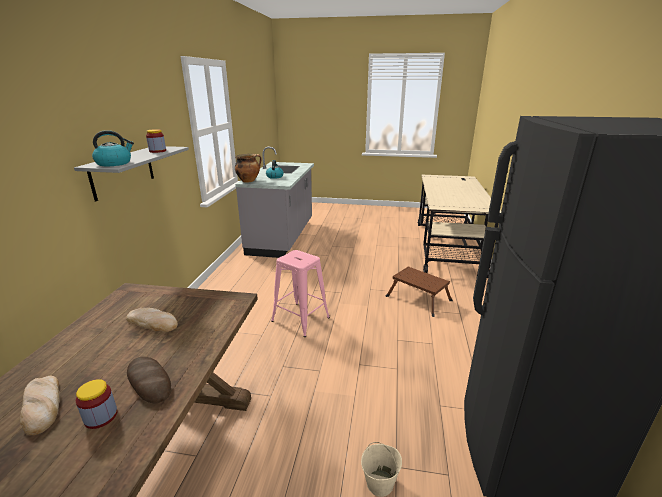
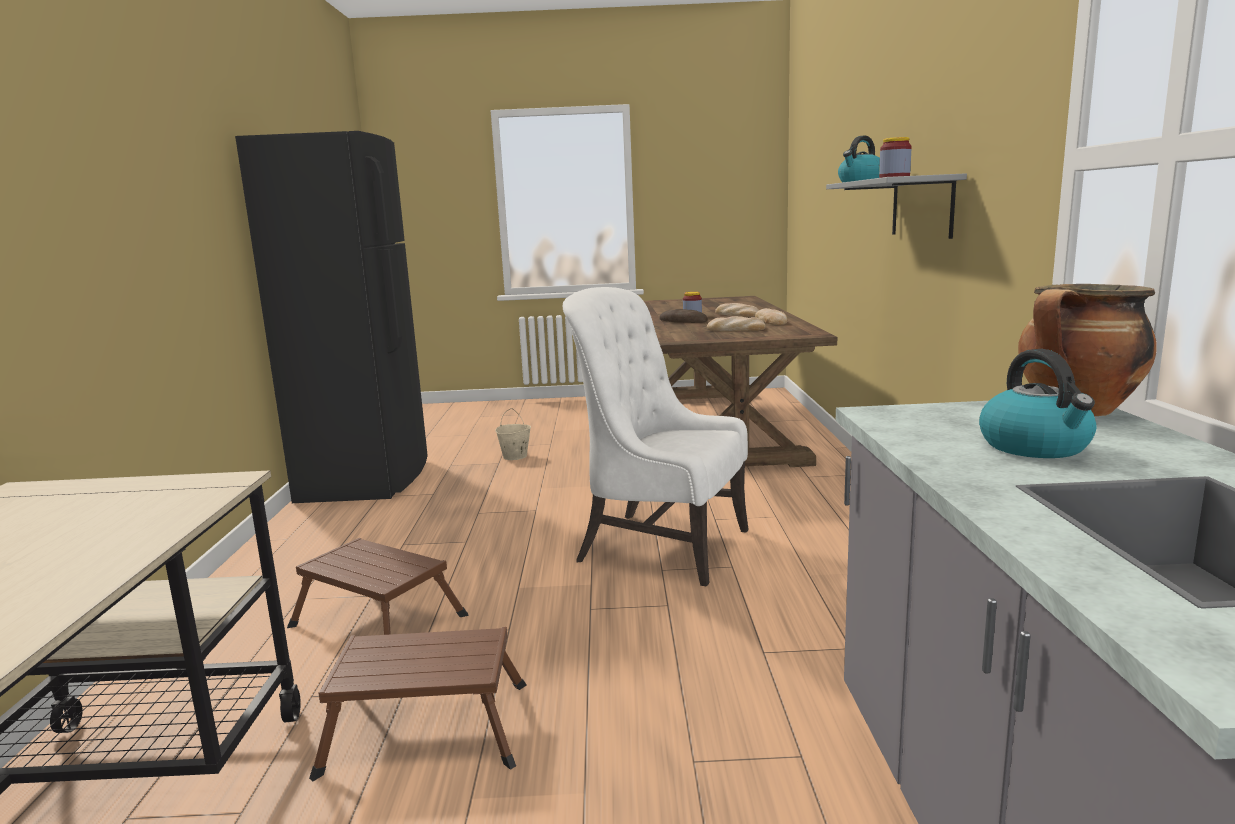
camera: 170 degrees right, 10 degrees down
(80, 345) = (771, 321): none -> bread
(300, 319) = (660, 546): pink stool -> white chair
(388, 267) = (425, 728): none -> brown step ladder

